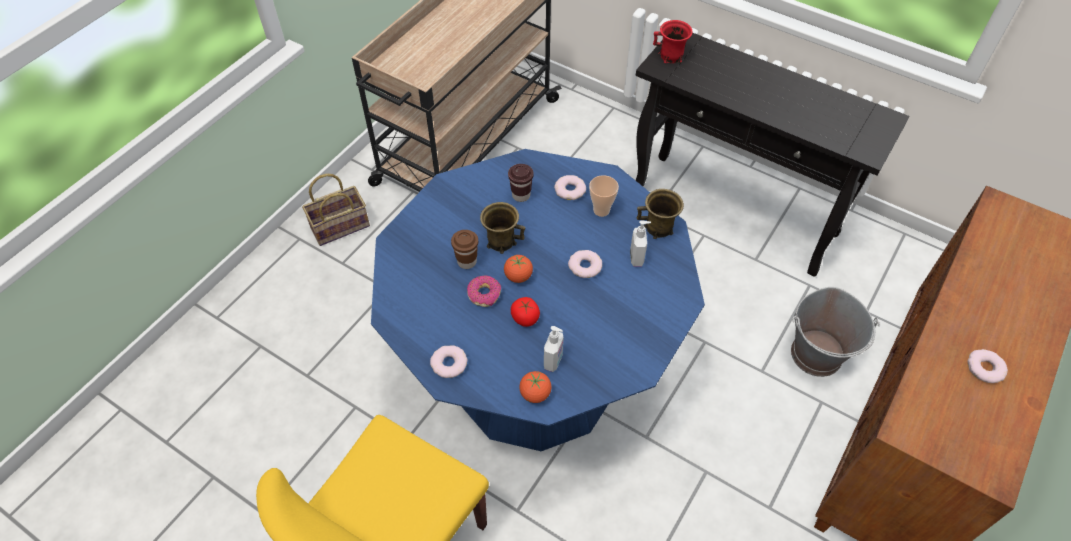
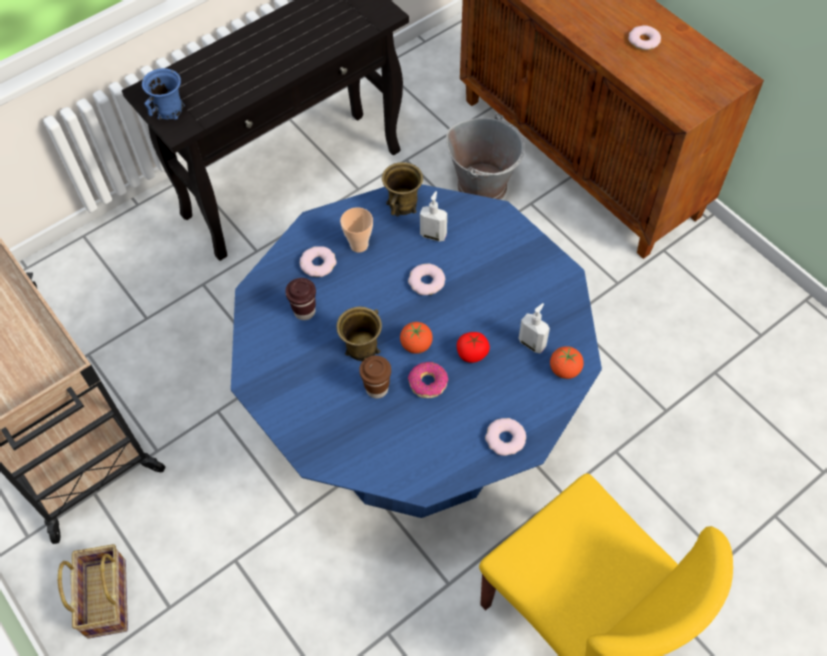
camera: 70 degrees left, 5 degrees up
(671, 56) = (170, 110): red mug -> blue mug

